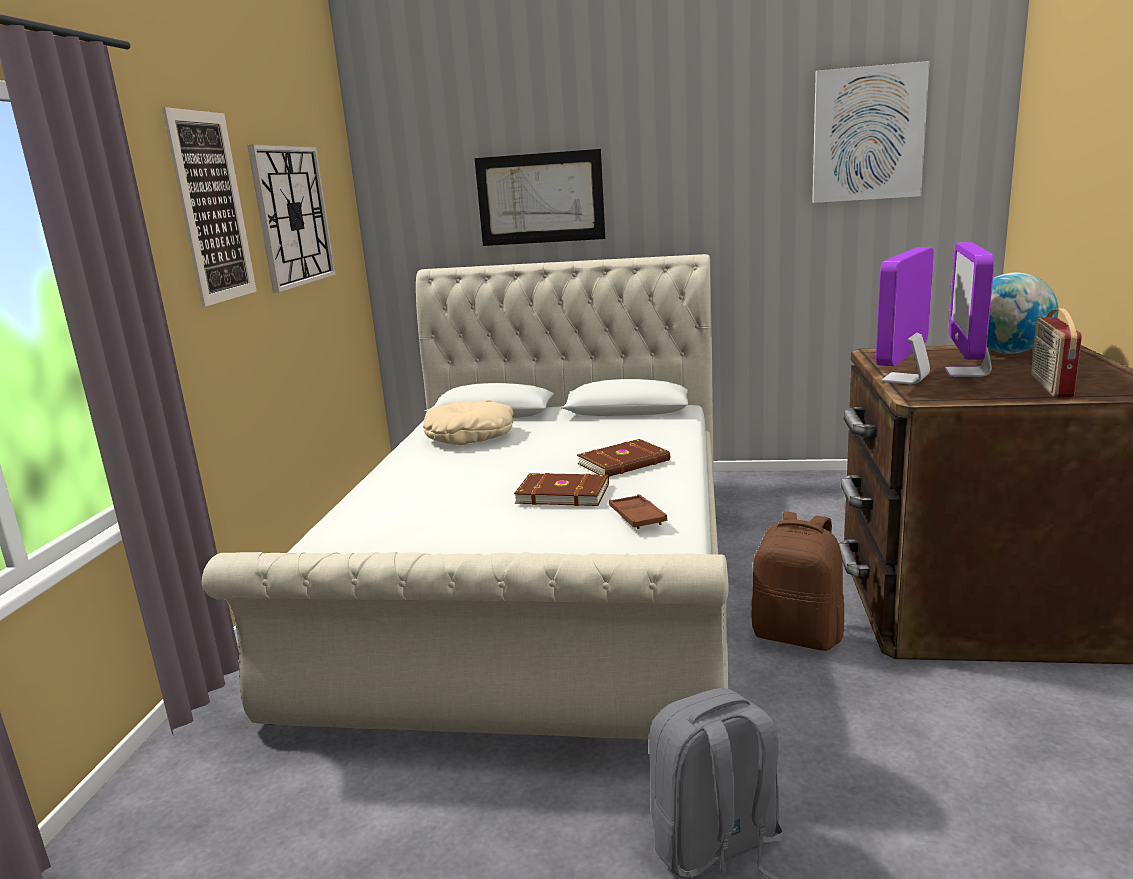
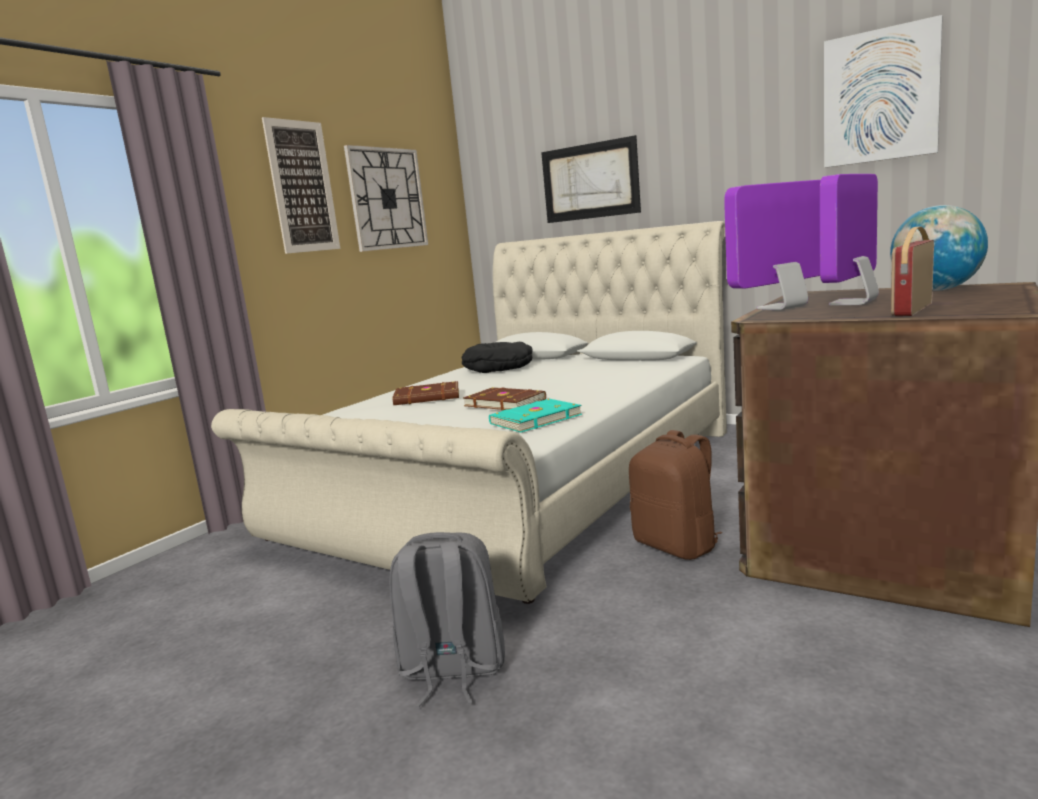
camera: 25 degrees right, 5 degrees down
(470, 435) = (499, 368): beige pillow -> black pillow
(625, 463) = (580, 388): brown book -> brown book (427, 397)
(637, 517) = (534, 419): brown tray -> turquoise book

